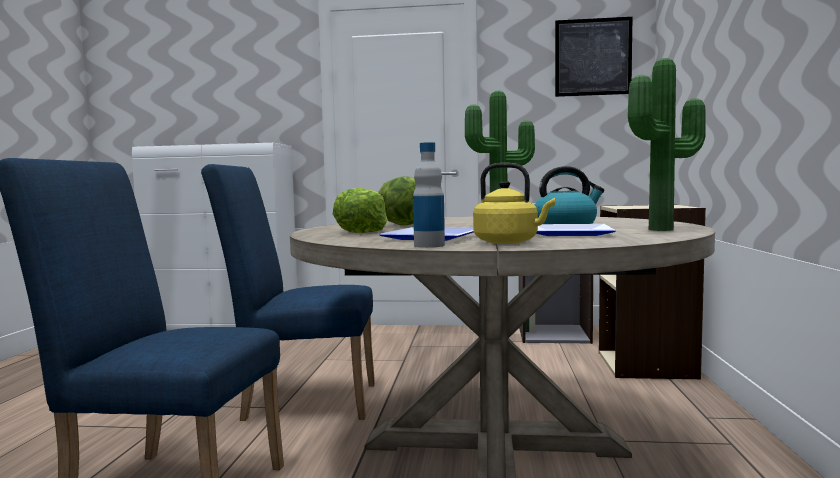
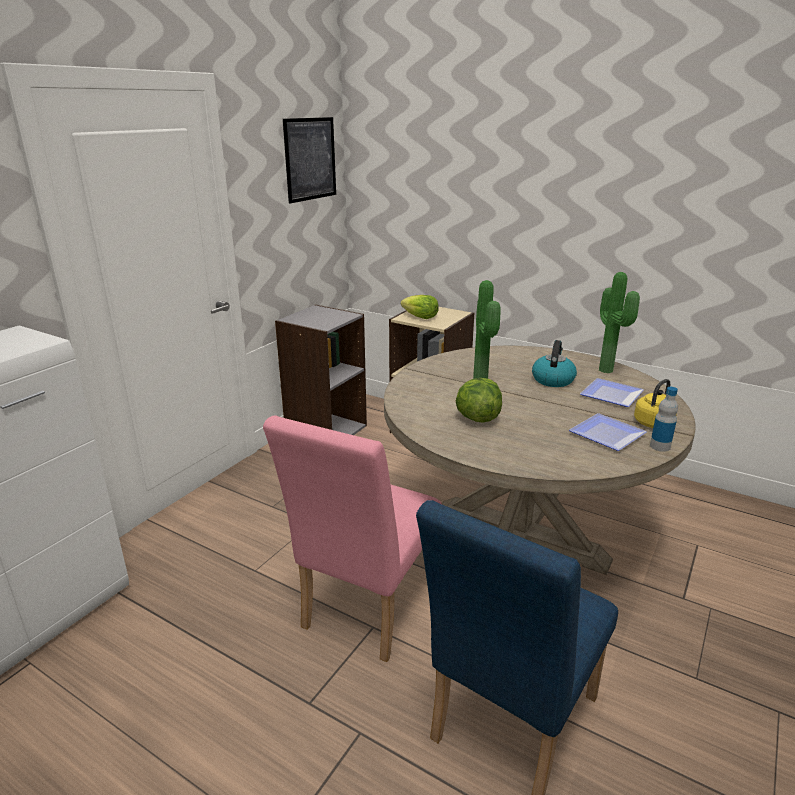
camera: 65 degrees left, 20 degrees up
(300, 400) = (364, 611): blue chair -> pink chair
(362, 231) = (530, 446): lettuce -> lettuce (420, 317)

